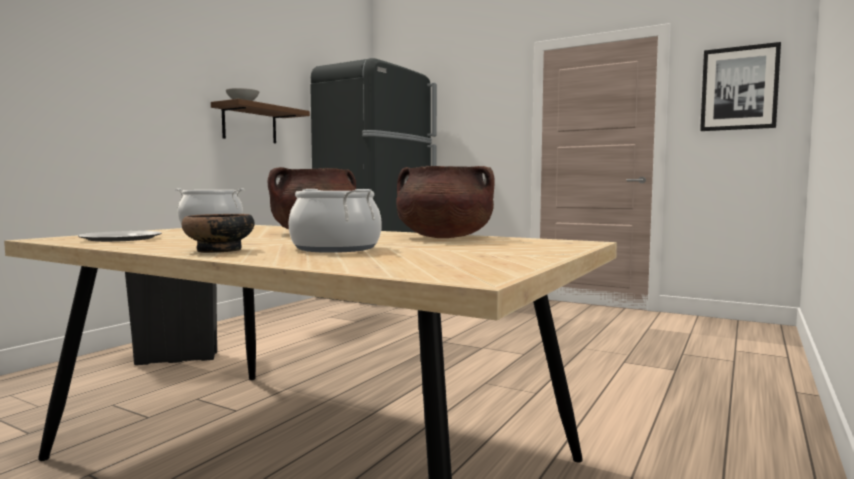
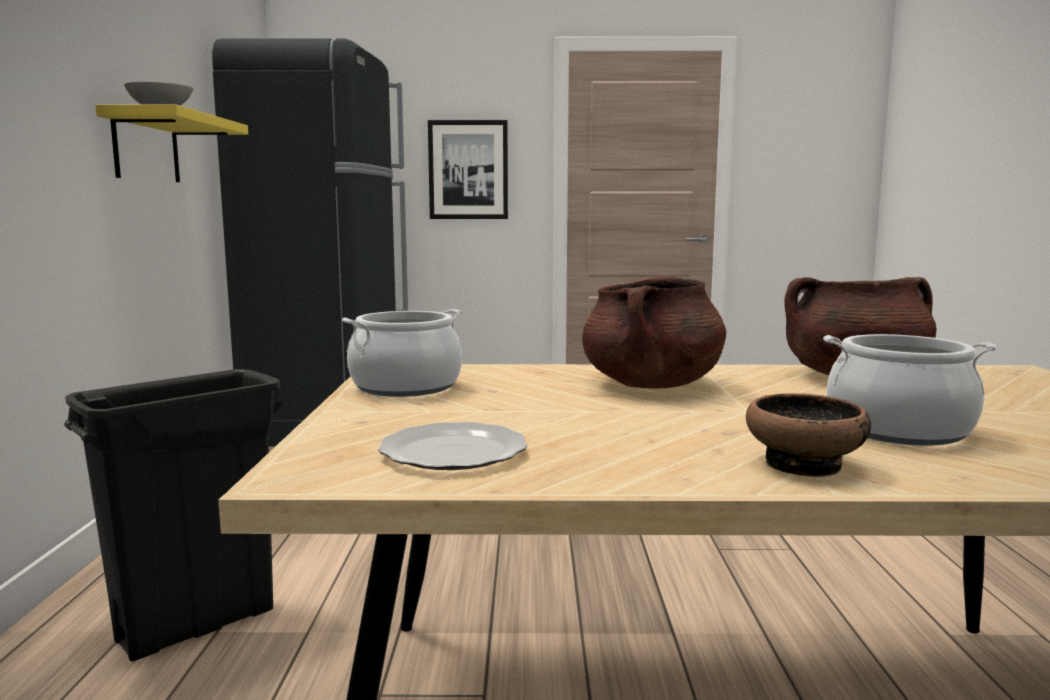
camera: 30 degrees left, 5 degrees up
(249, 124) = (146, 148): brown shelf -> yellow shelf
(739, 88) = (812, 129): picture -> picture (468, 170)

